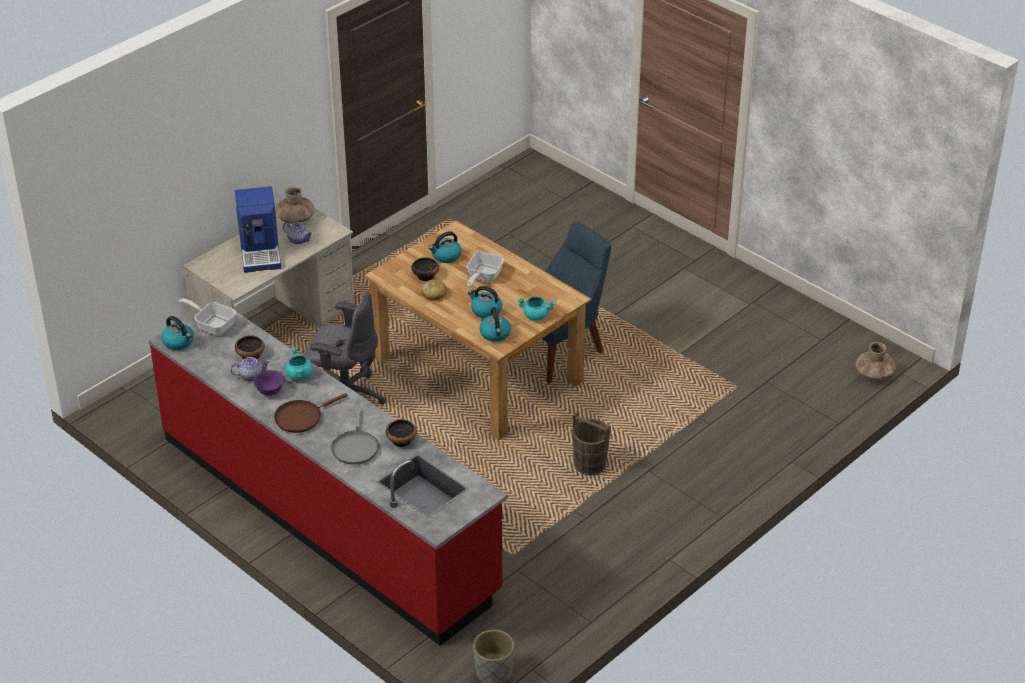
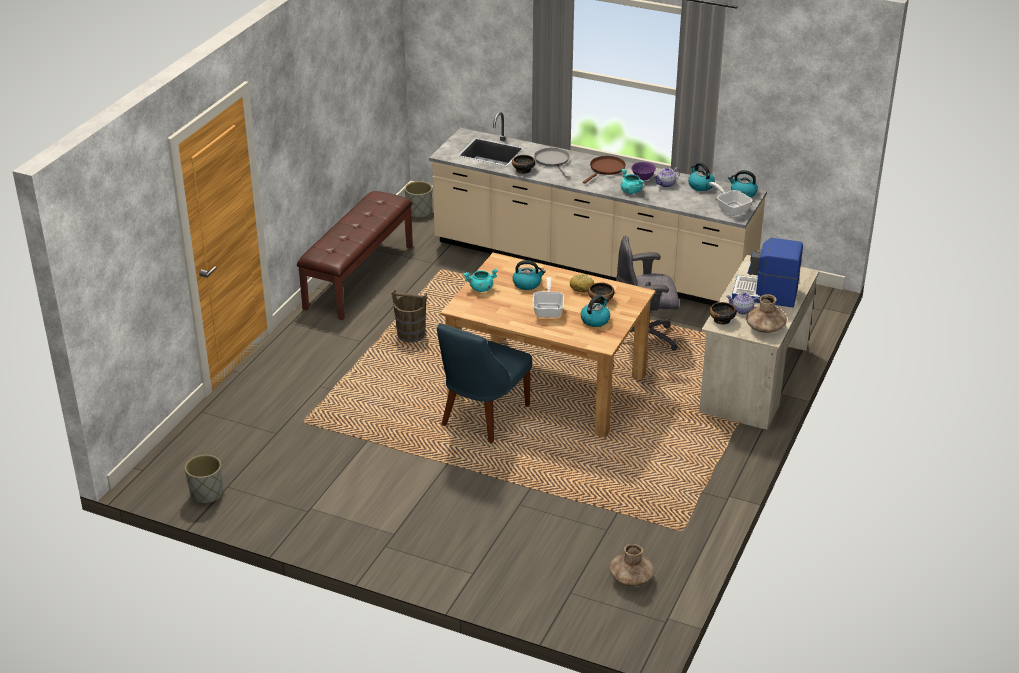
camera: 160 degrees right, 5 degrees down
(212, 325) = (730, 208): frying pan -> frying pan turned 135 degrees counterclockwise
(250, 355) = (680, 196): bowl -> bowl (722, 320)
(261, 251) = (765, 294): coffee machine -> coffee machine turned 45 degrees counterclockwise
(328, 514) = (591, 265): red counter -> beige counter
(495, 334) = (507, 268): kettle -> kettle (700, 185)
(619, 570) = (358, 276): none -> brown bench
(841, 337) = (207, 494): none -> grey planter
(874, 374) = (170, 463): brown vase -> brown vase (630, 578)

